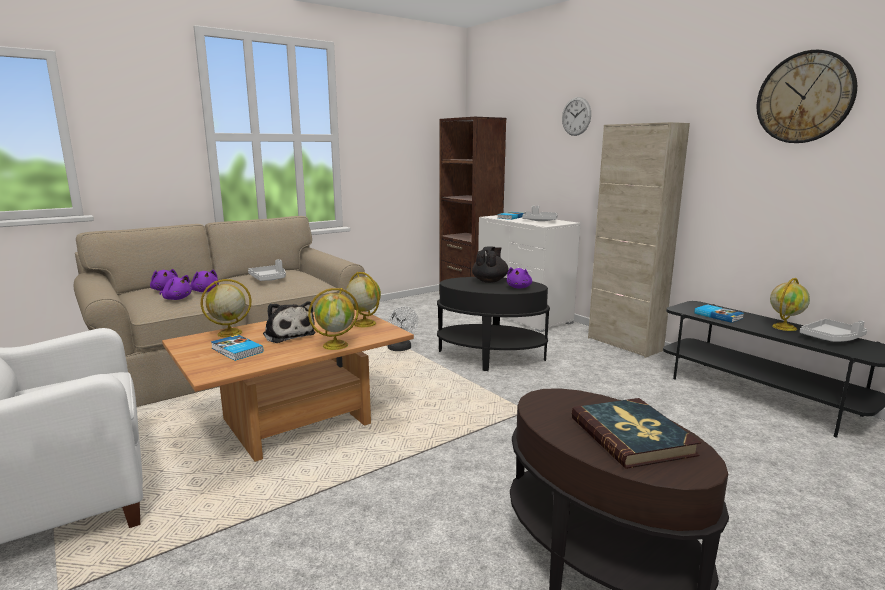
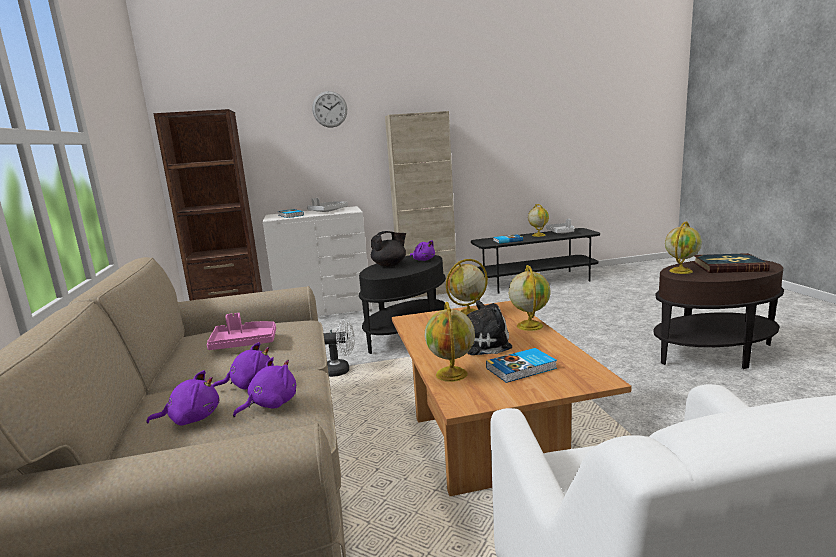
camera: 65 degrees left, 0 degrees up
(269, 279) = (244, 343): grey tray -> pink tray
(490, 281) = (390, 265): black teapot -> black teapot turned 105 degrees clockwise
(569, 400) = (680, 271): none -> globe
(804, 97) = (511, 95): wall clock -> none

